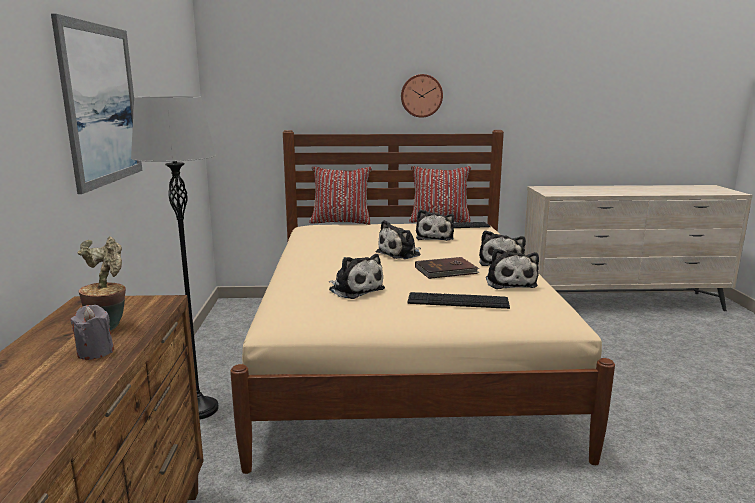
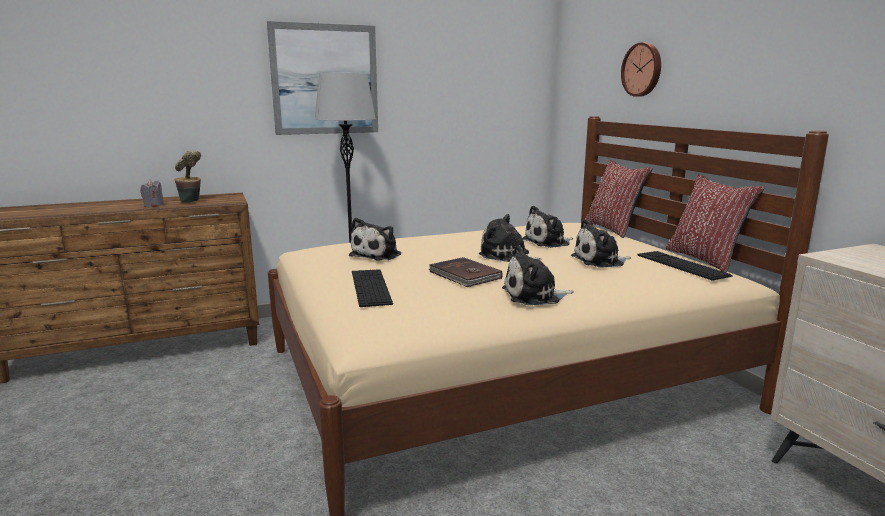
camera: 70 degrees right, 0 degrees up
(421, 95) = (730, 74): wall clock -> wall clock (642, 69)
(510, 282) = (452, 303): plush toy -> plush toy (548, 242)

